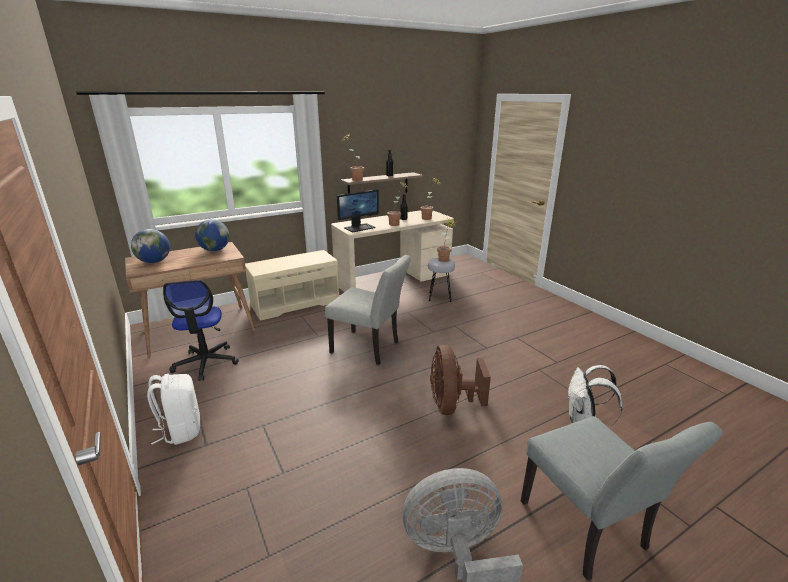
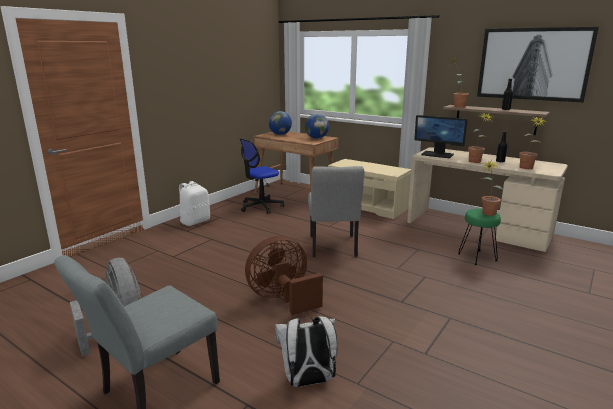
camera: 65 degrees right, 5 degrees down
(398, 135) = (533, 64): none -> picture
(439, 297) = (476, 257): grey stool -> green stool

